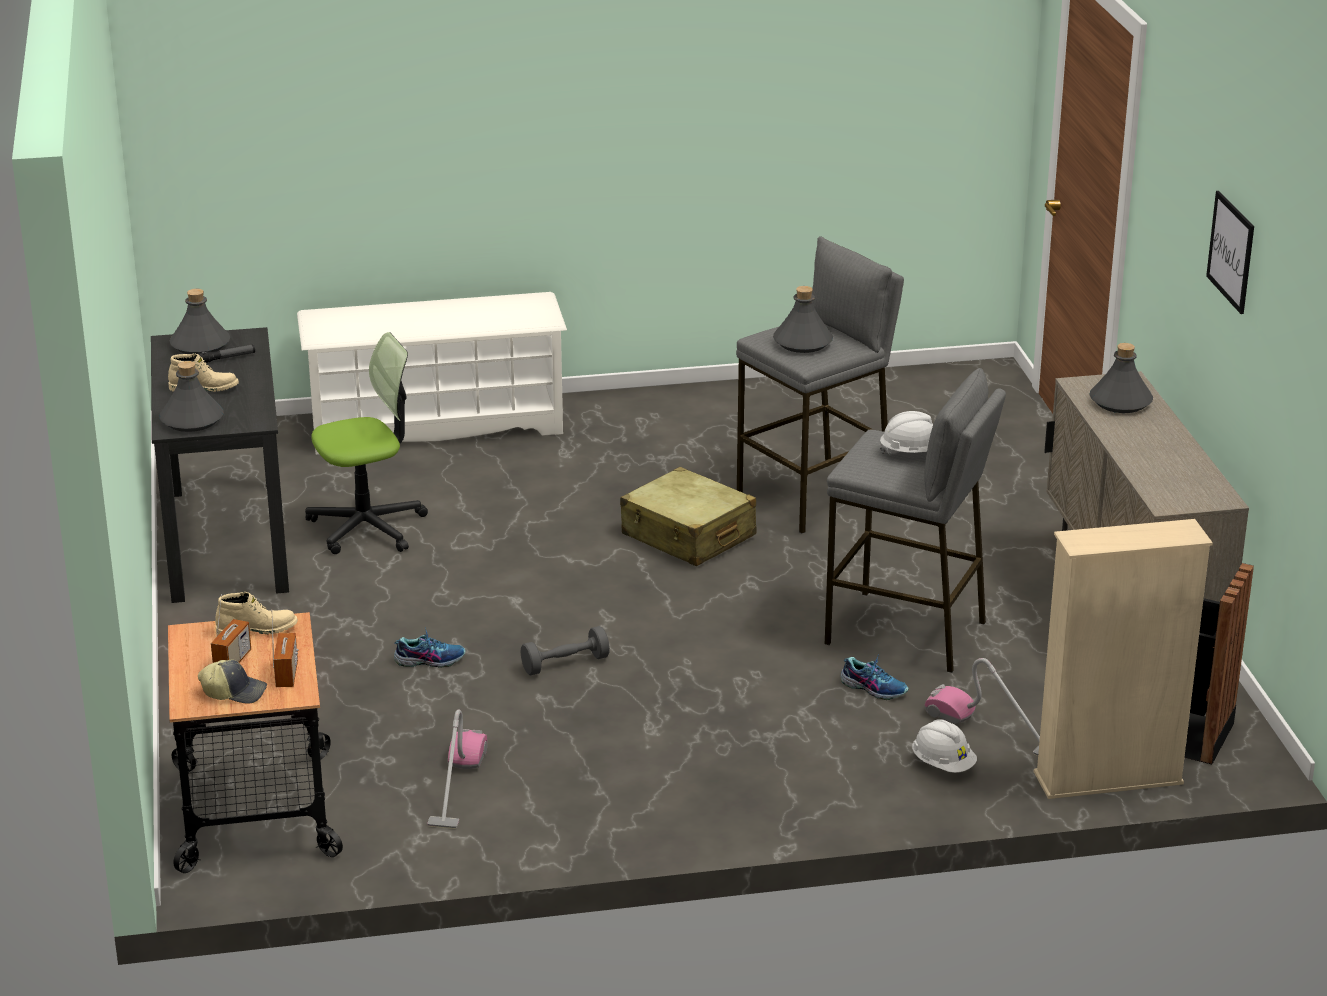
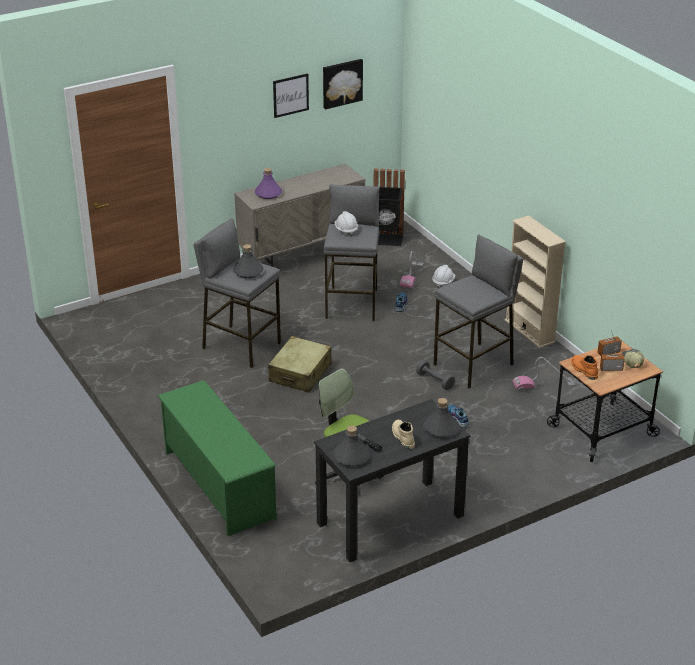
camera: 110 degrees left, 5 degrees up
(257, 629) = (583, 370): beige boot -> orange boot
(436, 425) = (218, 484): white shoe rack -> green shoe rack
(588, 722) = (474, 365): none -> grey stool
(1108, 779) = (427, 250): beige bookcase -> beige bookcase (529, 331)
(1120, 401) = (268, 194): grey bottle -> purple bottle
(1286, 309) = (341, 83): none -> picture

